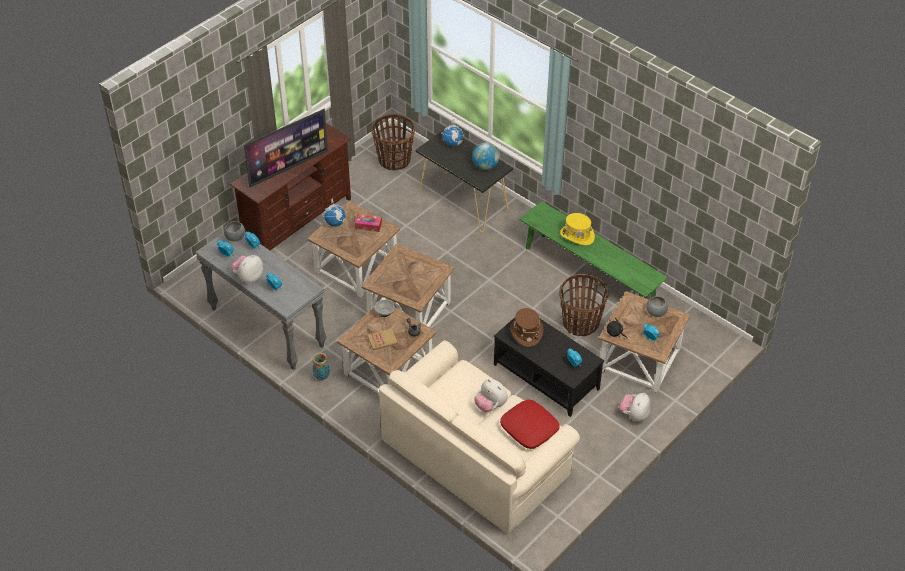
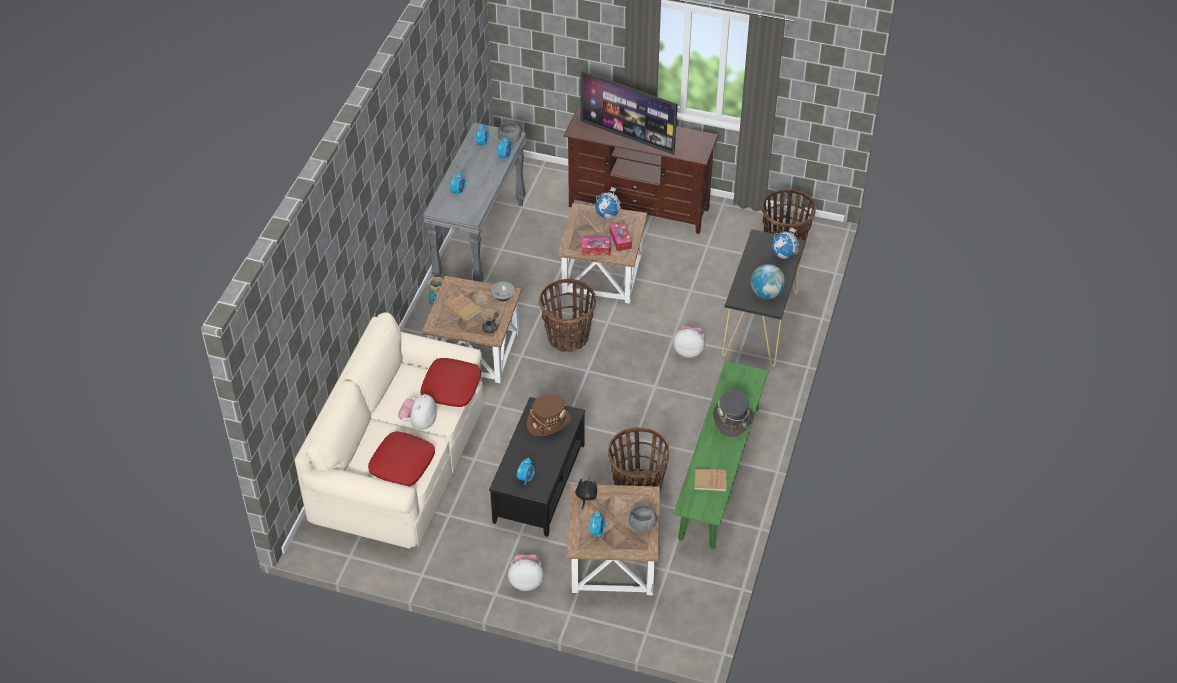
camera: 65 degrees right, 0 degrees up
(248, 277) = (460, 169): plush toy -> plush toy (689, 351)
(369, 242) = (596, 249): none -> tissue box
(409, 310) = (568, 337): brown side table -> basket
(465, 374) = (451, 387): none -> red pillow
(577, 235) = (732, 419): yellow hat -> grey hat
(626, 267) = (710, 481): none -> book

